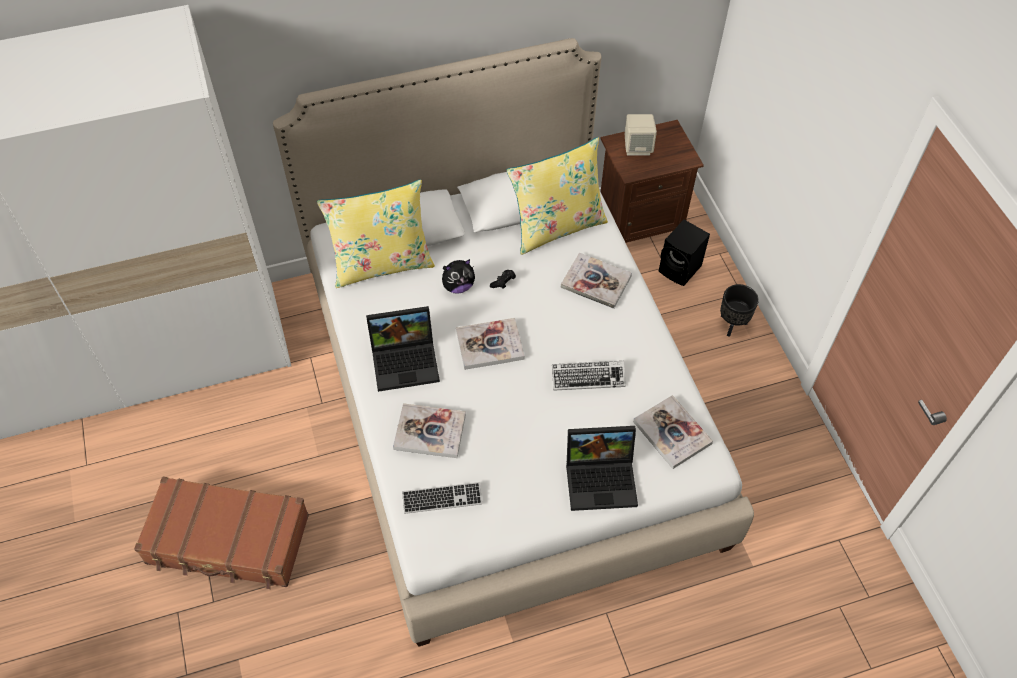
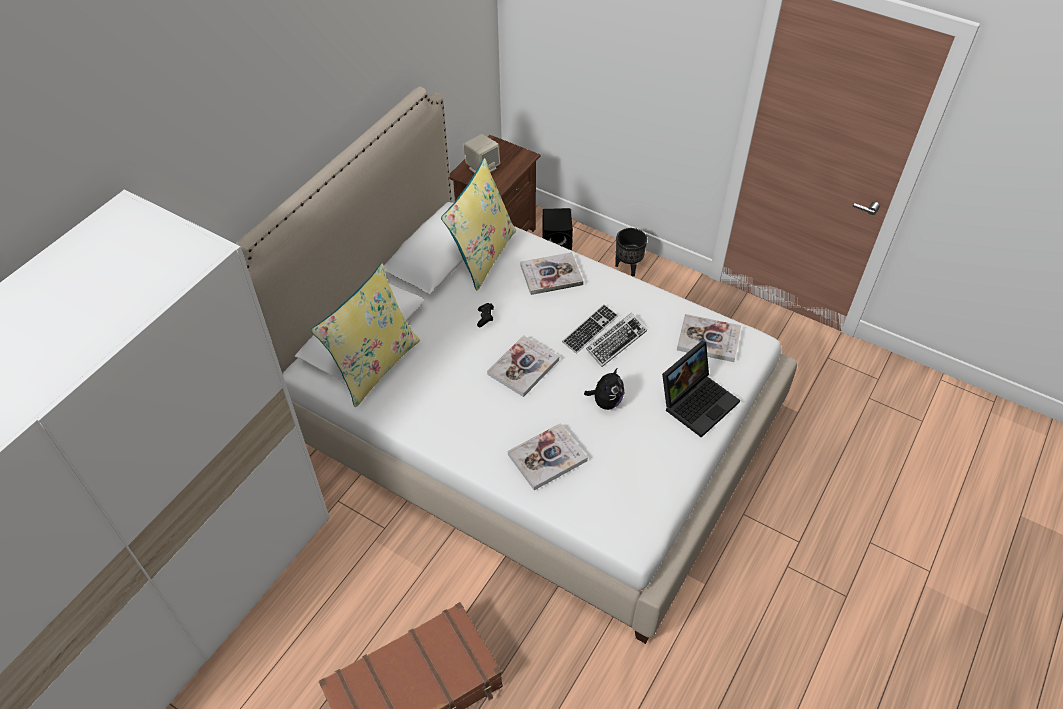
camera: 40 degrees left, 5 degrees down
(406, 360) = (472, 421): laptop -> none
(442, 499) = (607, 497): keyboard -> keyboard (590, 330)
(458, 286) = (453, 342): plush toy -> plush toy (606, 402)

